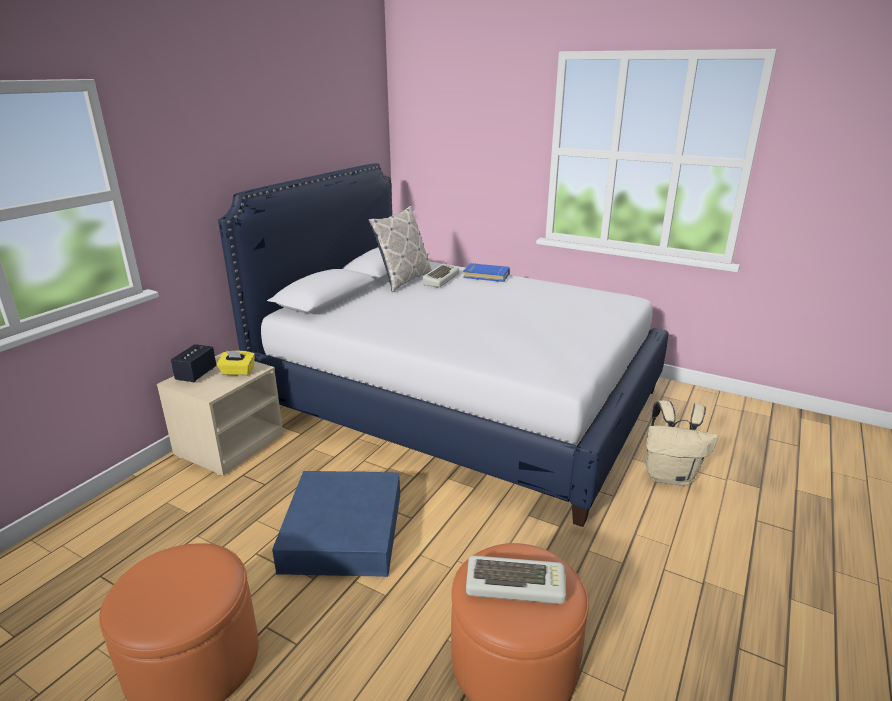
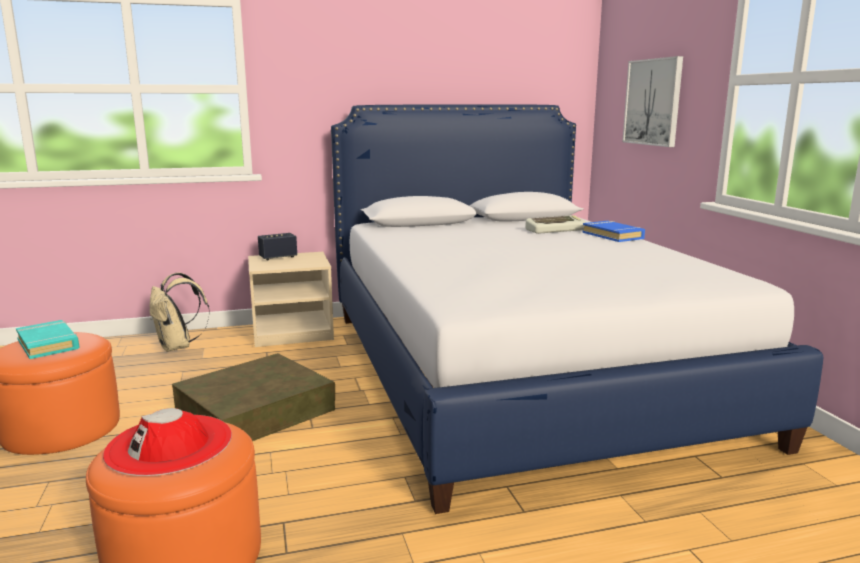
camera: 45 degrees right, 10 degrees down
(171, 583) = (48, 344): none -> turquoise book
(237, 372) = (302, 262): yellow tissue box -> none
(343, 531) = (255, 410): blue storage box -> brown storage box
(403, 280) = (518, 224): pillow -> none
(468, 160) = (653, 102): none -> picture
(516, 584) = (169, 444): keyboard -> red hat
(670, 476) = (638, 534): beige backpack -> beige backpack (178, 346)

